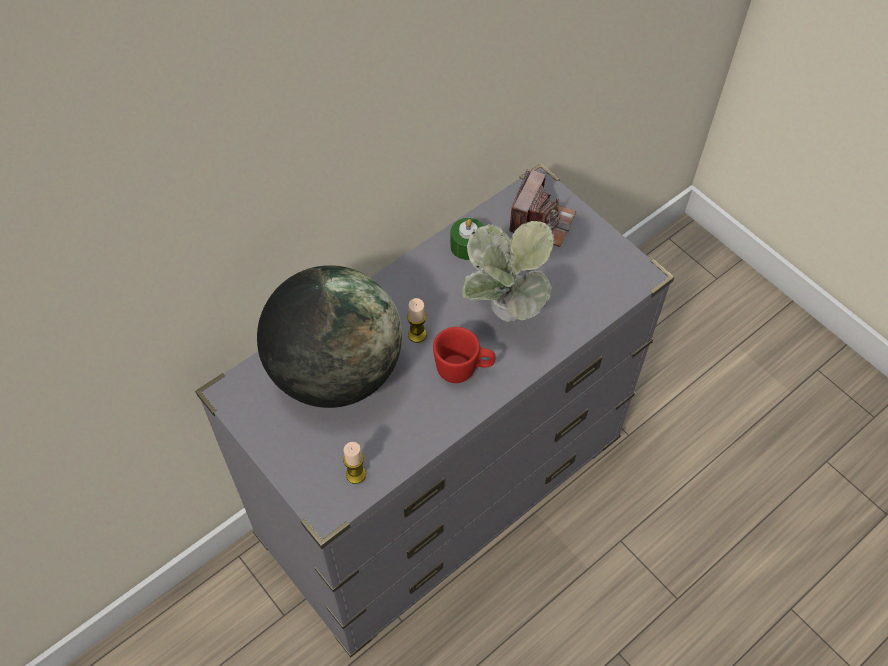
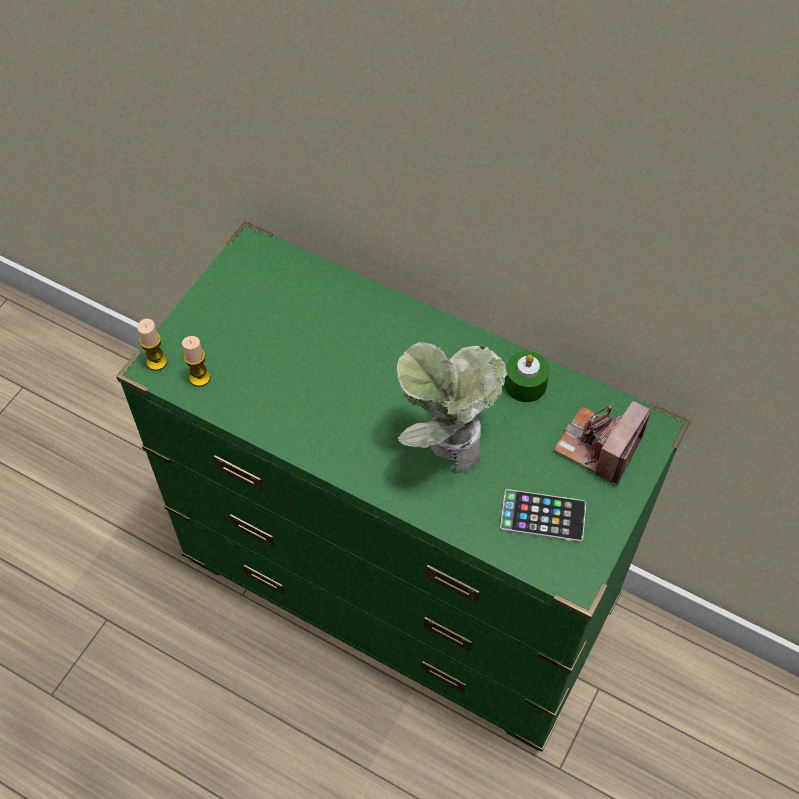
camera: 70 degrees right, 0 degrees up
(335, 373) = (308, 321): globe -> none
(417, 335) = (384, 375): candle -> candle (157, 362)
(442, 490) = (400, 583): grey dresser -> green dresser
(463, 369) = (359, 431): red mug -> none
(541, 221) = (599, 447): camera -> camera turned 120 degrees clockwise
(586, 276) = (543, 516): none -> phone

